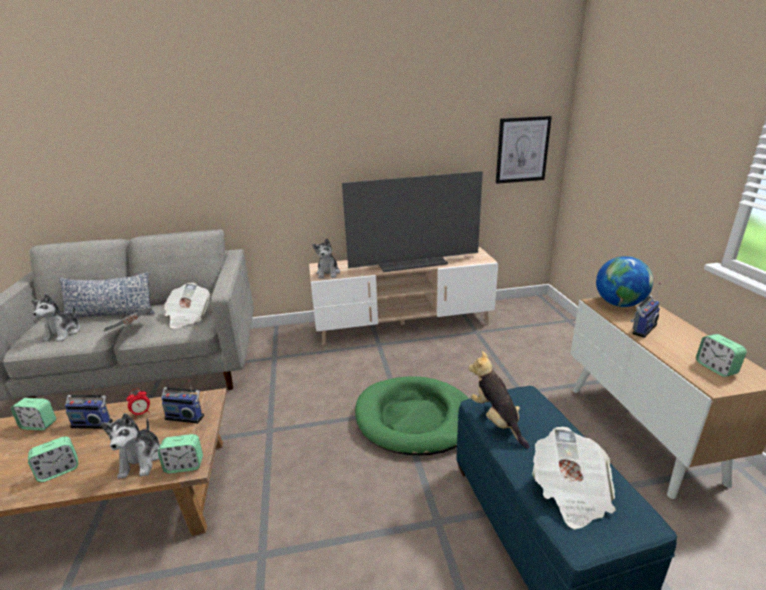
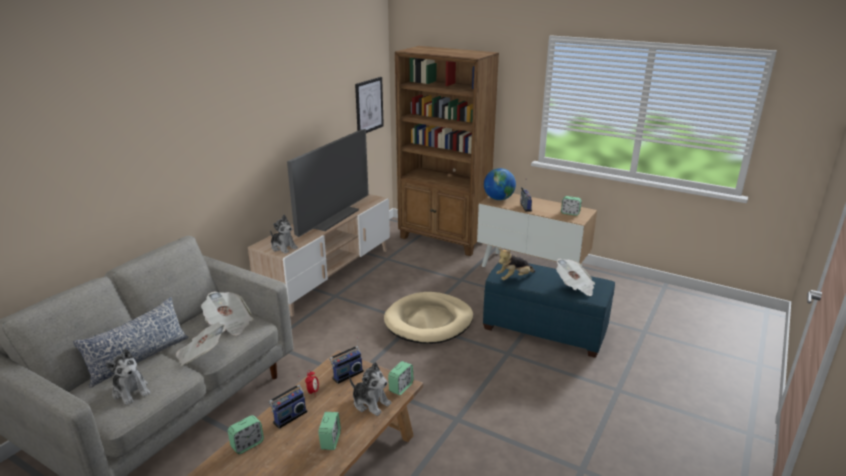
camera: 50 degrees left, 0 degrees up
(415, 418) = (429, 321): green dog bed -> beige dog bed
(496, 420) = (514, 278): plush toy -> plush toy turned 45 degrees counterclockwise
(568, 339) = (444, 240): none -> brown bookcase

